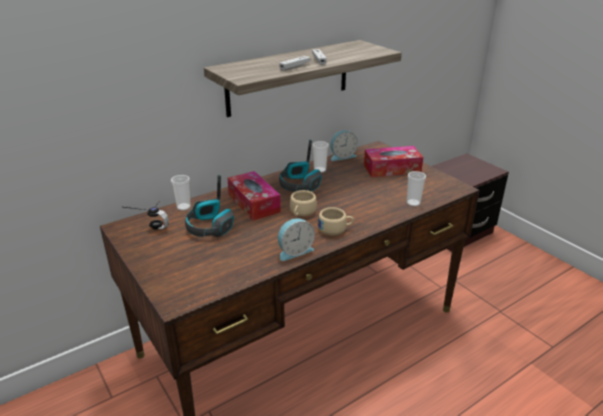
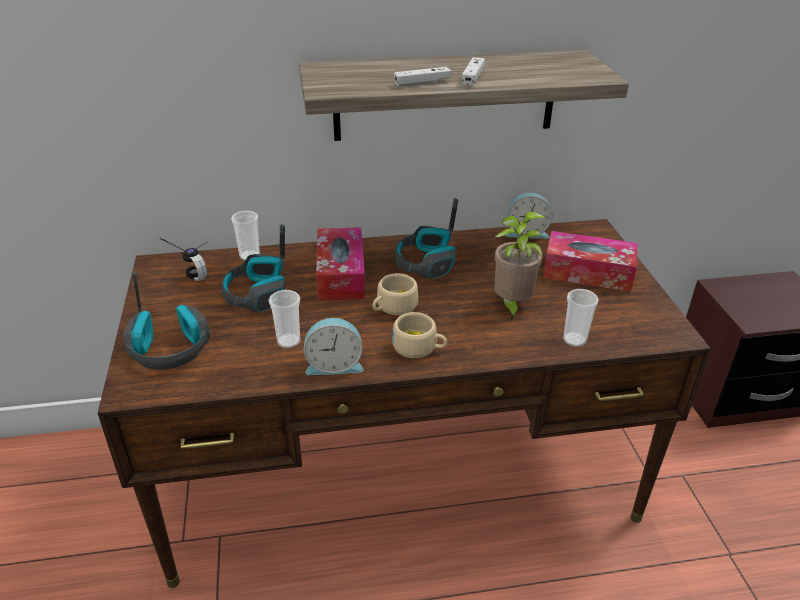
camera: 25 degrees right, 5 degrees up
(180, 272) = (170, 349): none -> headphones
(320, 170) = (474, 247): cup -> cup (288, 341)
(366, 195) = (511, 305): none -> potted plant

